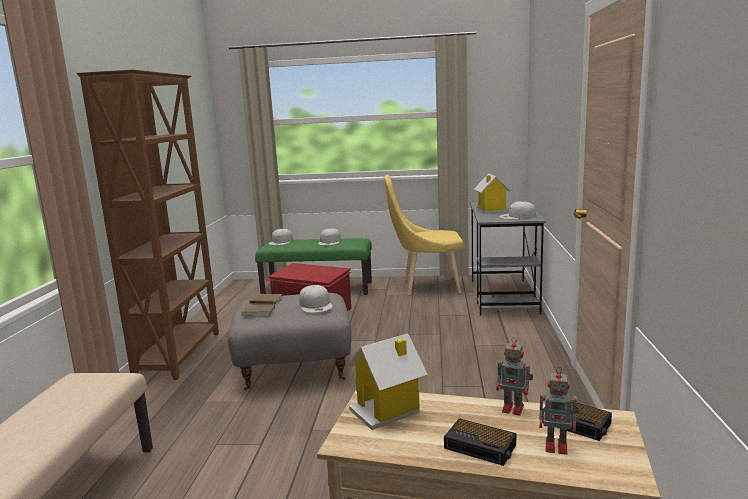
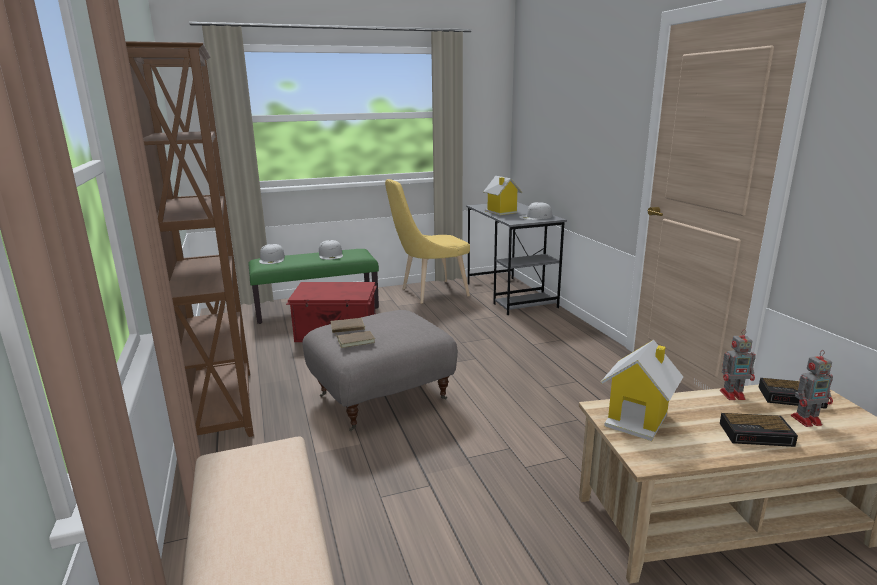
camera: 25 degrees left, 5 degrees up
(316, 305) = (410, 325): white cap -> none

